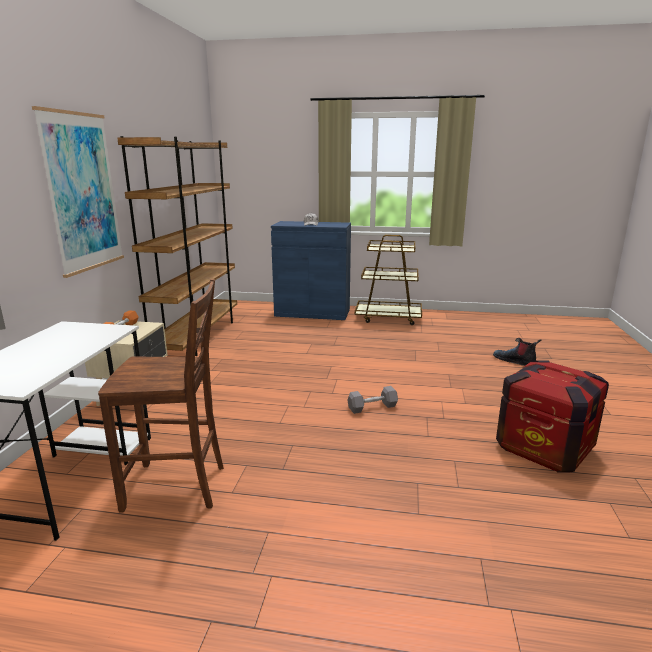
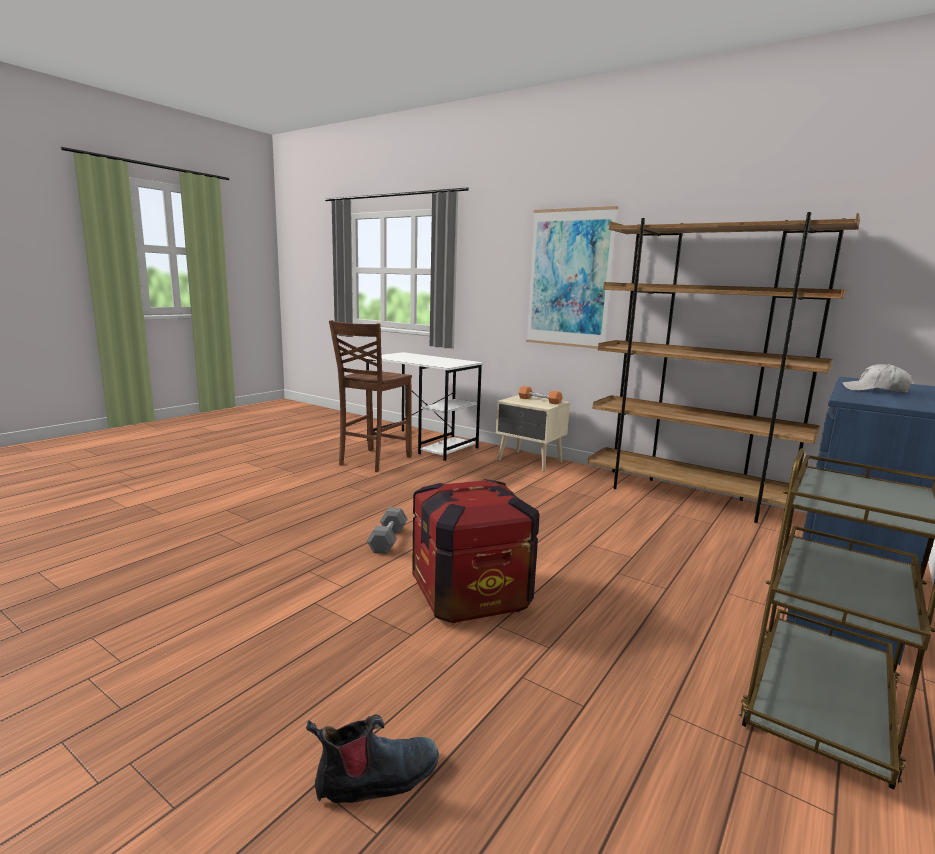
camera: 115 degrees right, 5 degrees down
(544, 448) = (160, 604): crate -> crate (470, 594)

